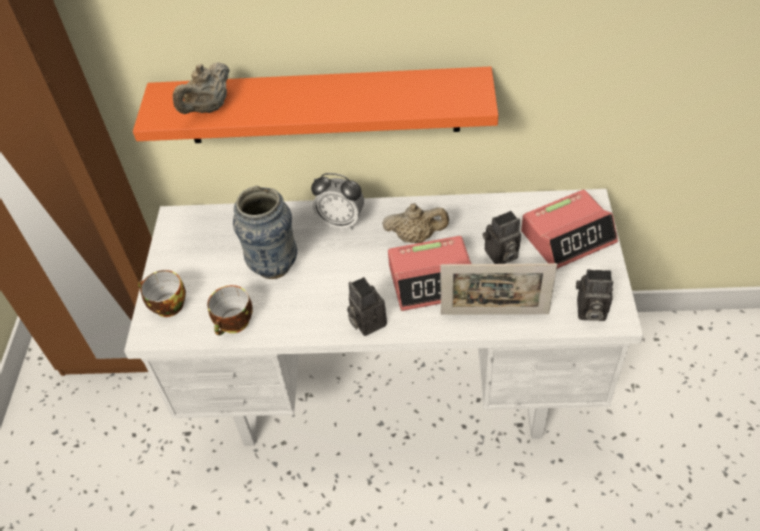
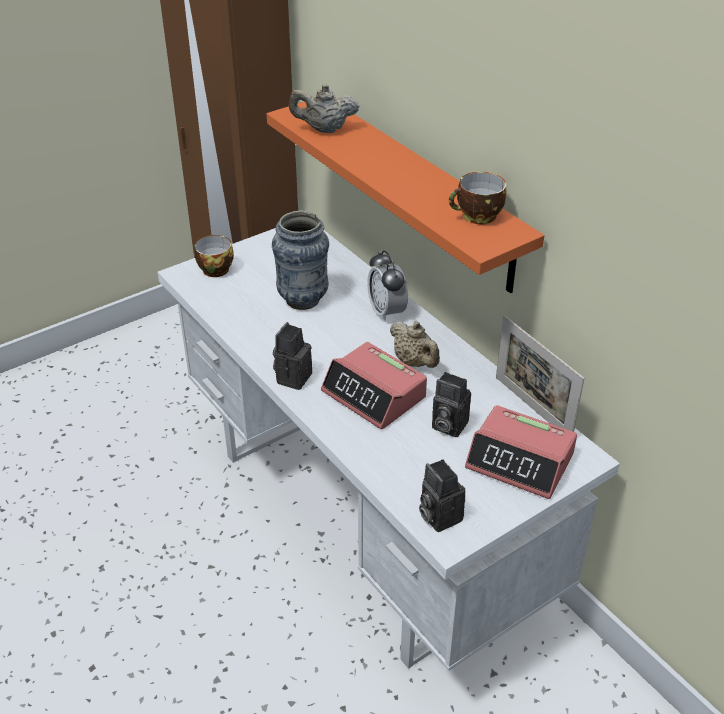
camera: 50 degrees right, 10 degrees down
(234, 323) = (227, 309): cup -> cup (477, 217)
(494, 313) = (373, 451): picture frame -> picture frame (532, 408)

